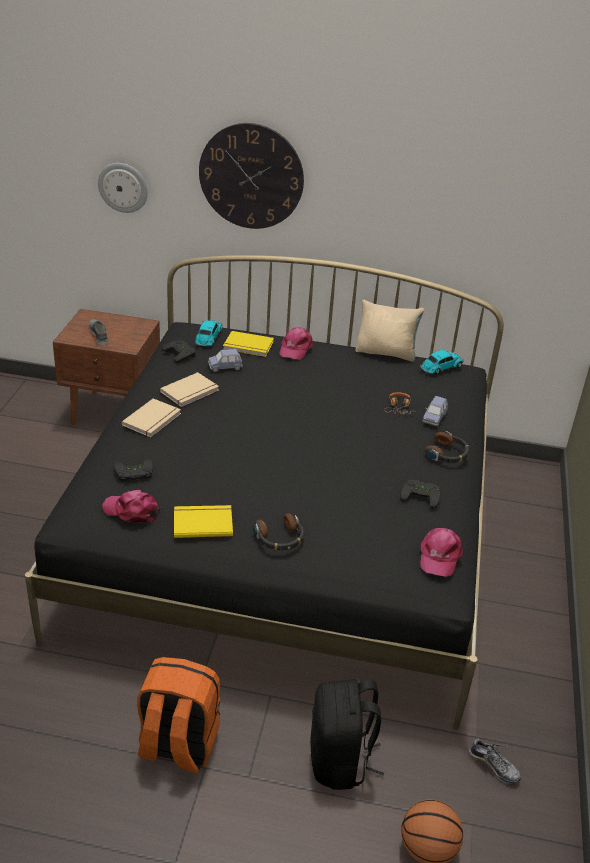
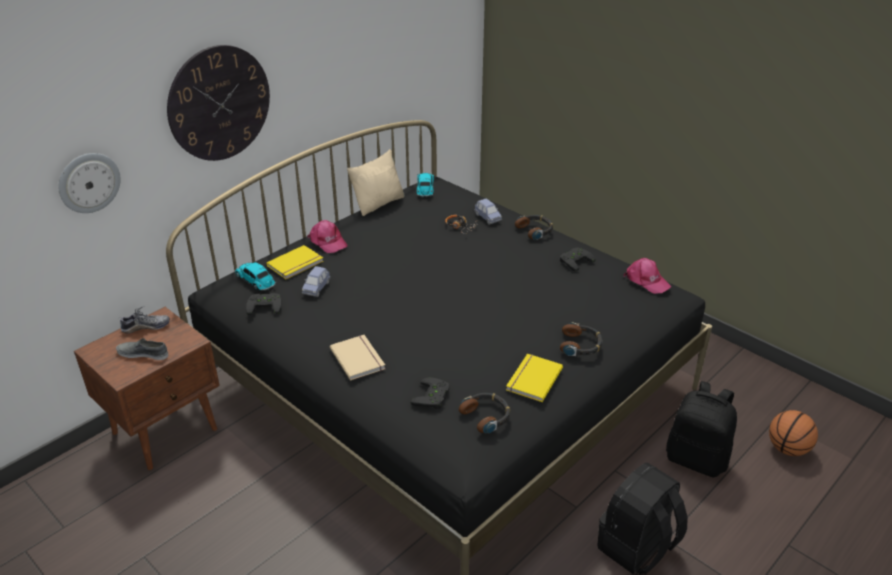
camera: 55 degrees left, 0 degrees up
(132, 511) = (486, 416): pink cap -> headphones
(177, 745) = (637, 548): orange backpack -> black backpack
(191, 392) = (336, 321): beige book -> none
(494, 766) = (734, 386): shoe -> shoe (146, 327)

